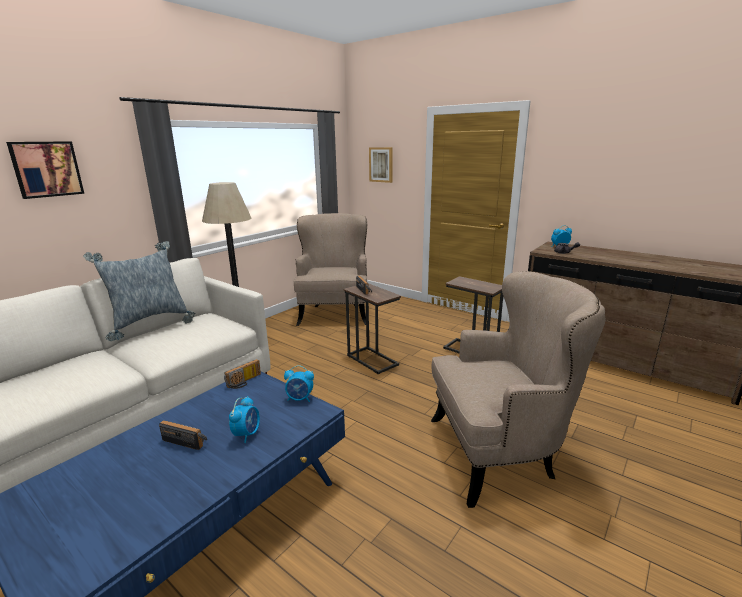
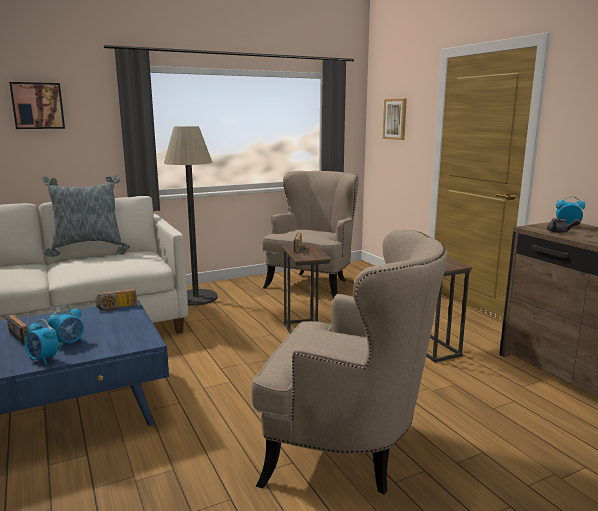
camera: 25 degrees right, 5 degrees down
(300, 399) = (142, 329): alarm clock -> alarm clock (43, 359)

